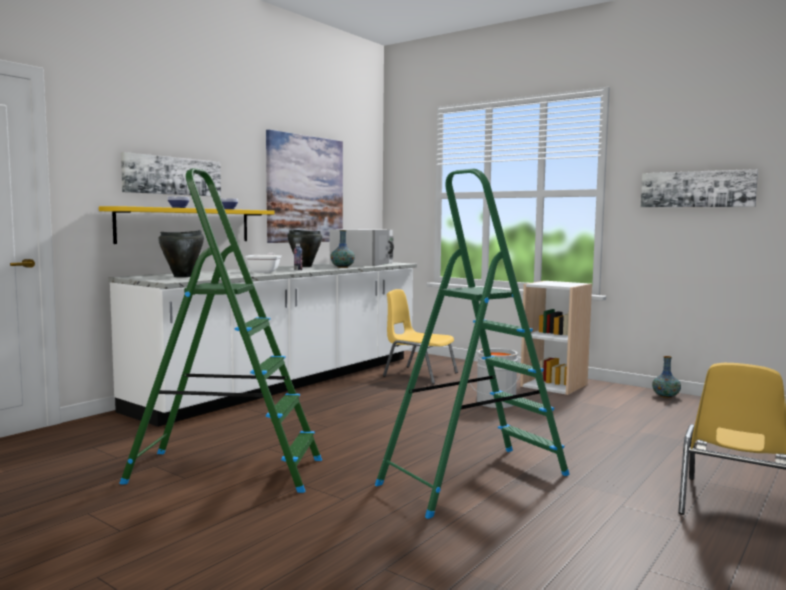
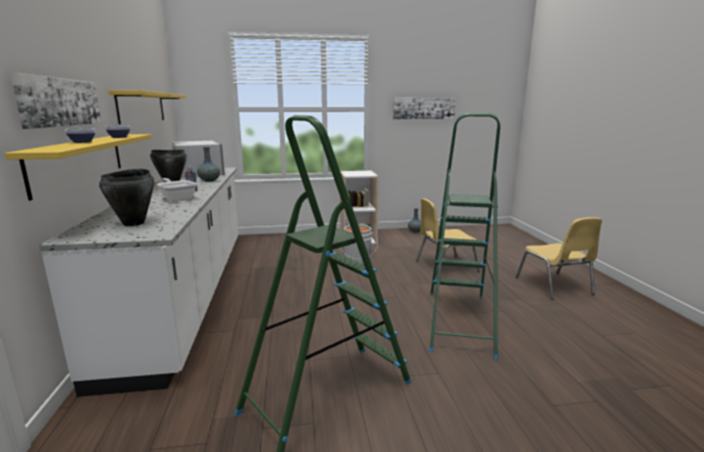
camera: 45 degrees left, 10 degrees up
(305, 189) = (142, 107): picture -> yellow shelf
(419, 374) = (270, 254): yellow chair -> yellow chair (445, 266)

